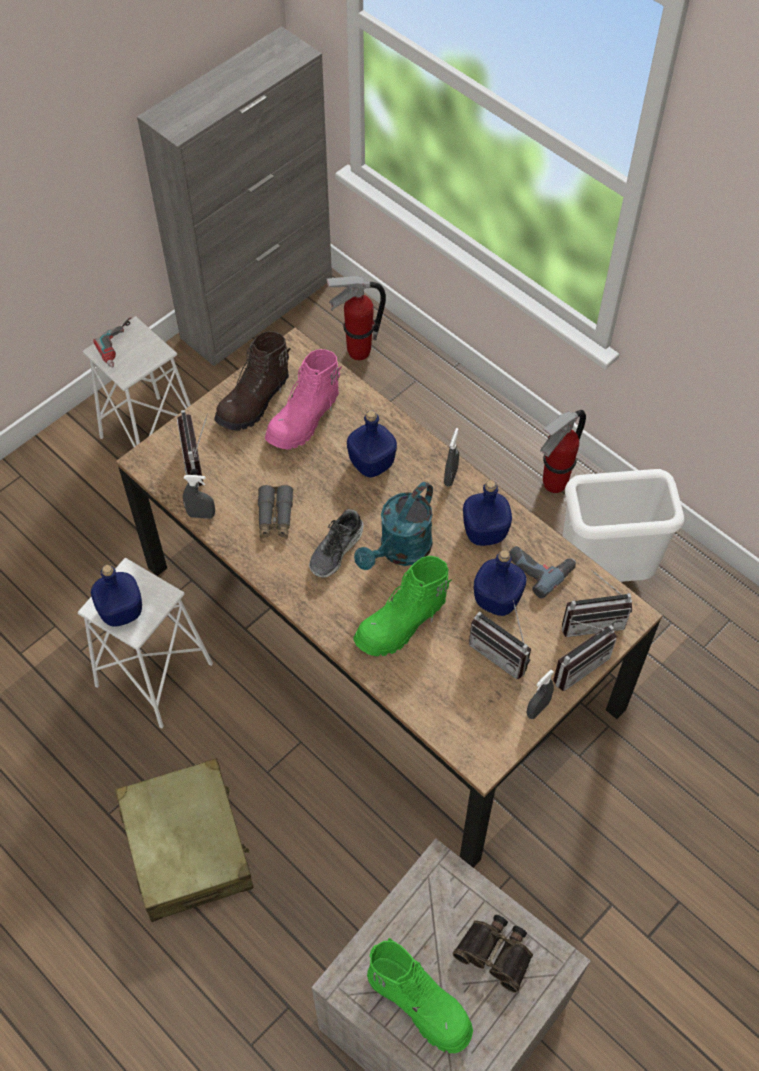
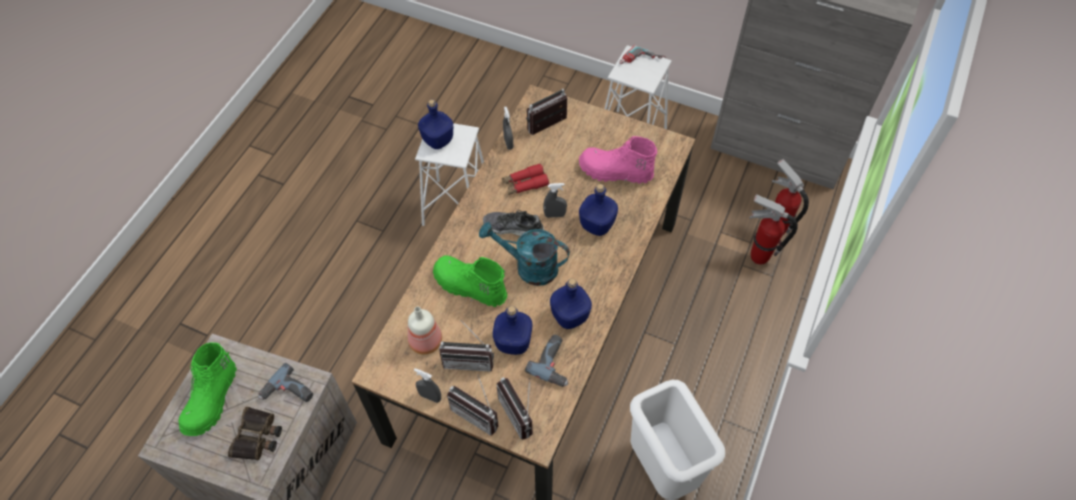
camera: 70 degrees right, 0 degrees up
(187, 847) = (348, 270): beige suitcase -> none
(255, 401) = (616, 139): brown boot -> none
(275, 517) = (525, 183): grey binoculars -> red binoculars
(446, 899) = (288, 393): none -> power drill
(450, 477) = (609, 278): grey spray bottle -> grey spray bottle (555, 215)
(460, 695) = (424, 341): none -> bottle
(502, 652) = (469, 359): radio -> radio turned 105 degrees counterclockwise
(554, 484) = (728, 404): fire extinguisher -> fire extinguisher (758, 256)

